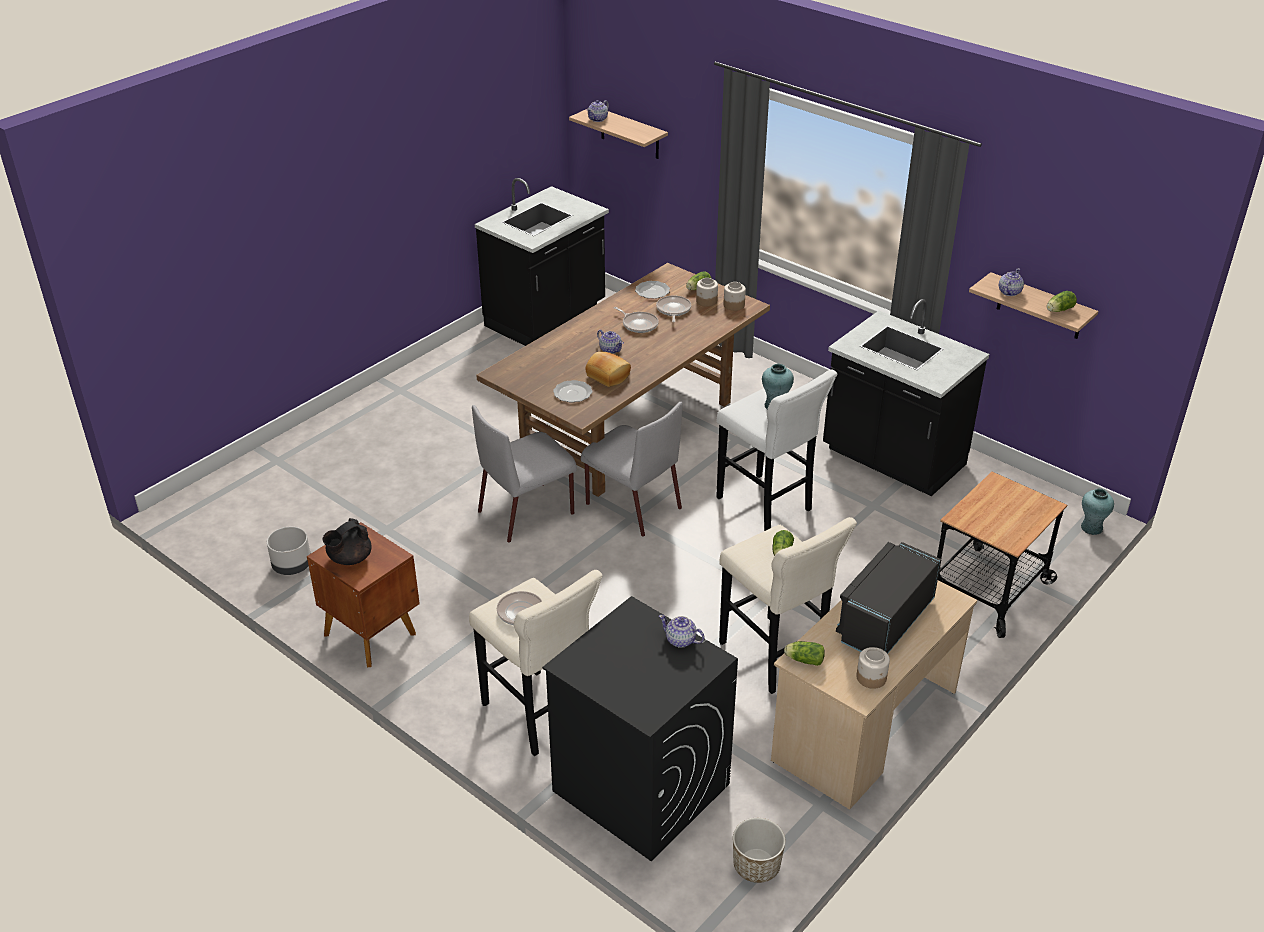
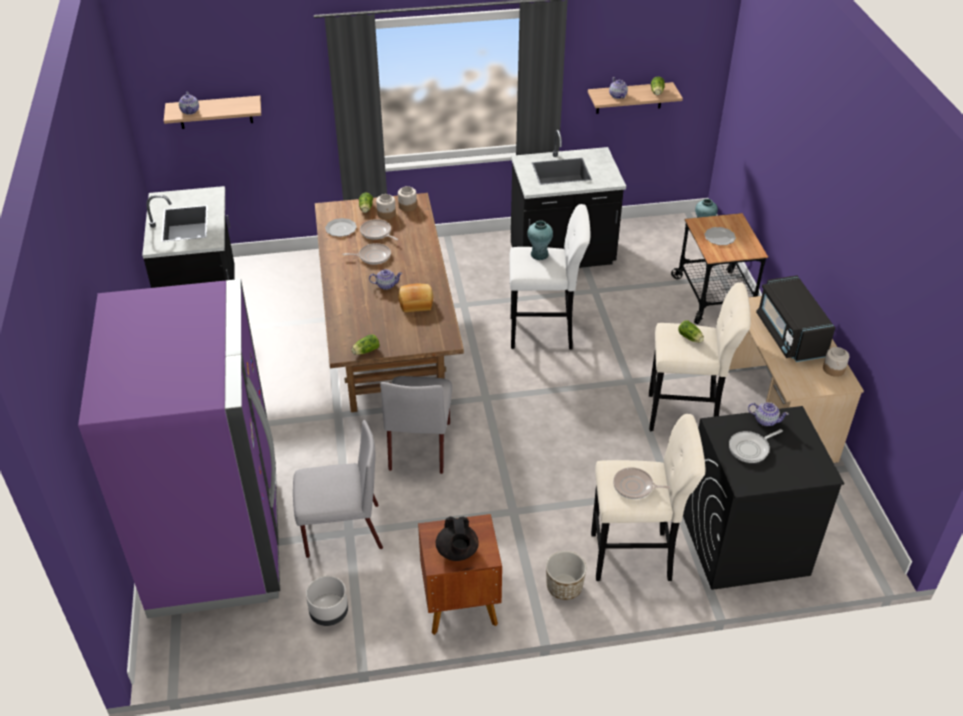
camera: 50 degrees left, 5 degrees up
(309, 469) = (217, 540): none -> purple fridge
(572, 392) = (414, 330): plate -> plate (719, 237)
(625, 648) = (751, 448): none -> frying pan
(632, 505) = (473, 390): grey chair -> grey chair (341, 531)
(681, 640) = (765, 420): teapot -> teapot turned 135 degrees counterclockwise
(756, 865) = (850, 529): planter -> planter (564, 587)
(803, 660) = (794, 386): lettuce -> lettuce (365, 351)

